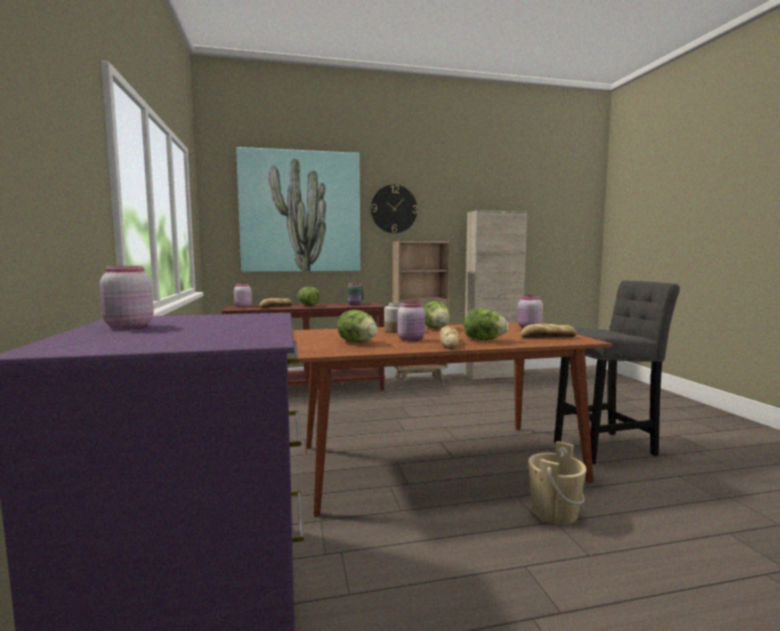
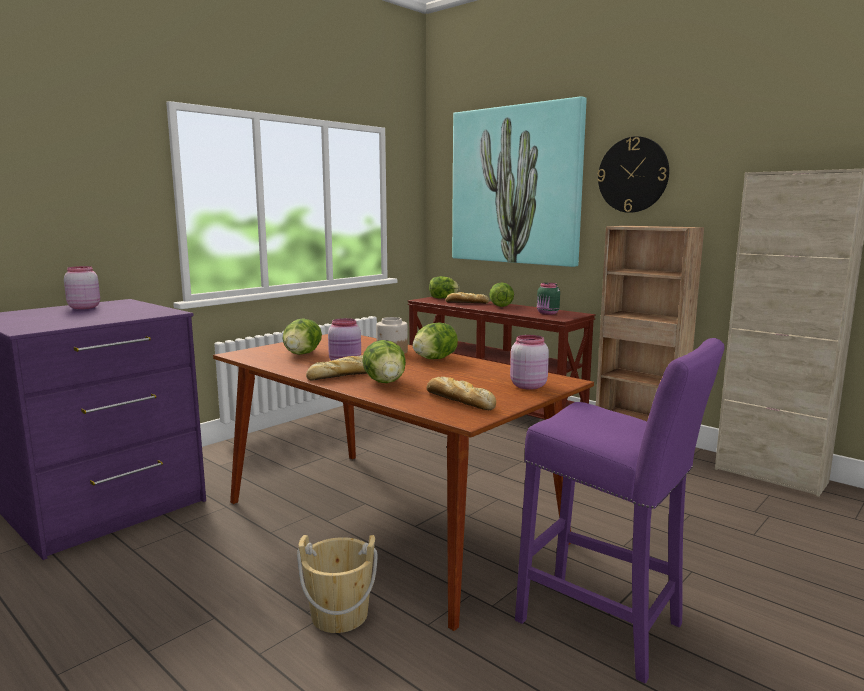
camera: 55 degrees right, 5 degrees up
(242, 306) = (442, 298): pink jar -> lettuce
(608, 447) = (606, 627): grey stool -> purple stool

